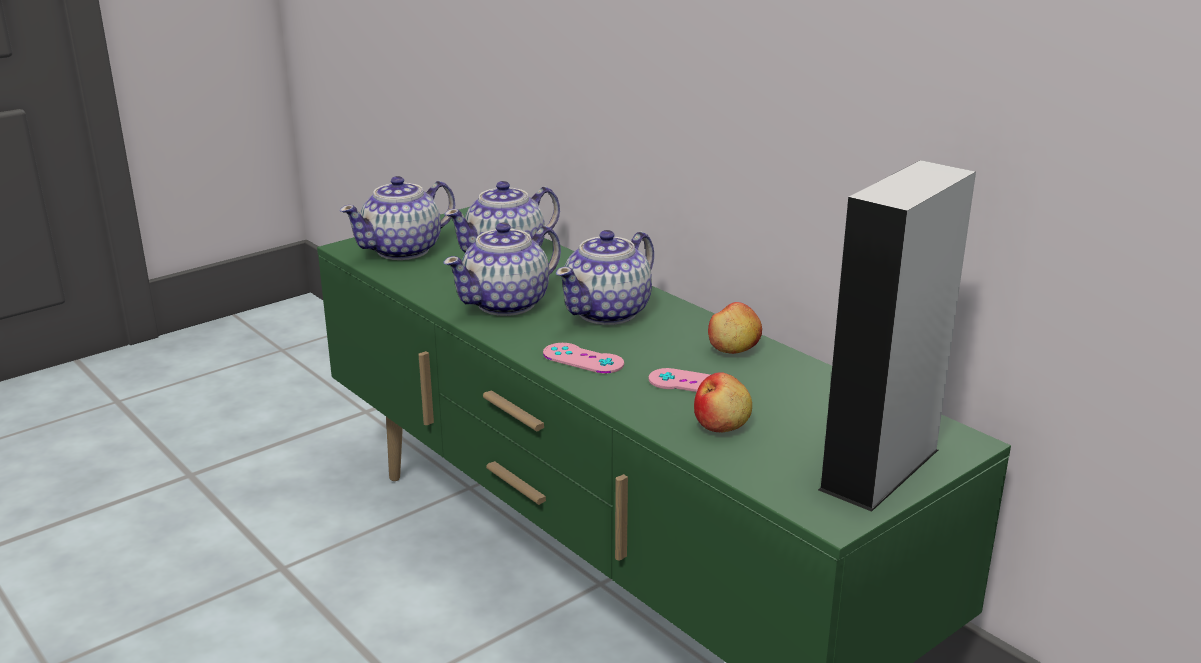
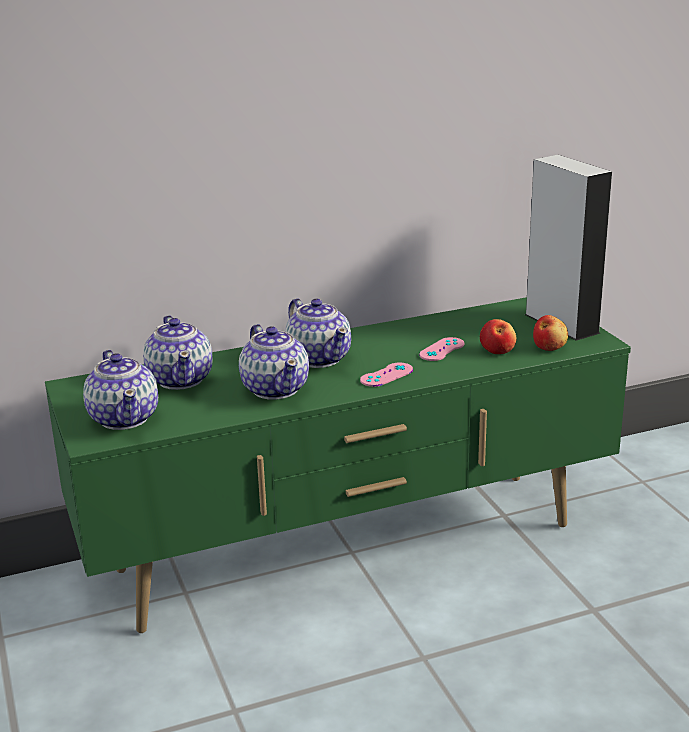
camera: 70 degrees left, 0 degrees up
(734, 350) = (403, 332): apple -> apple (549, 347)

